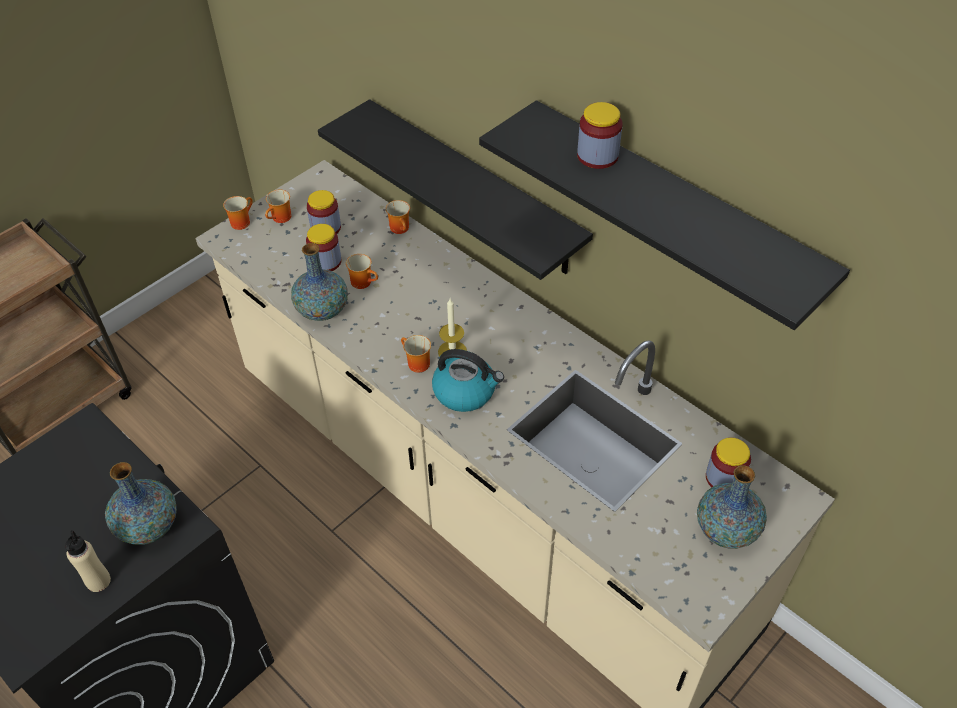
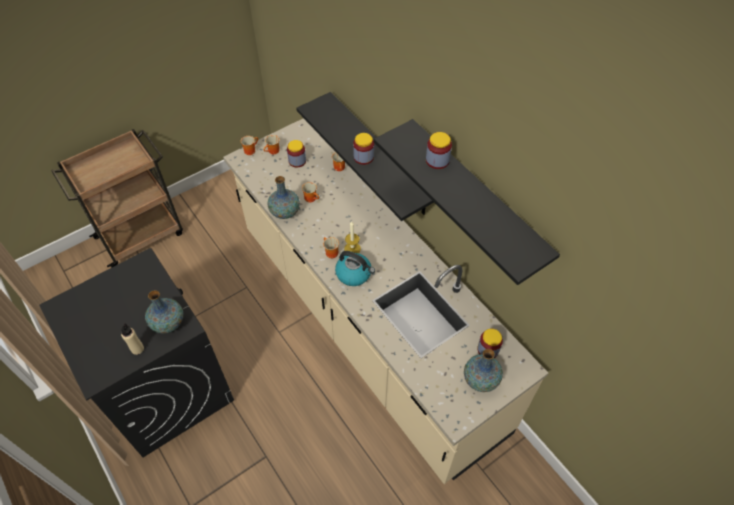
camera: 10 degrees right, 5 degrees up
(326, 262) = (293, 182): jar -> jar (363, 157)

